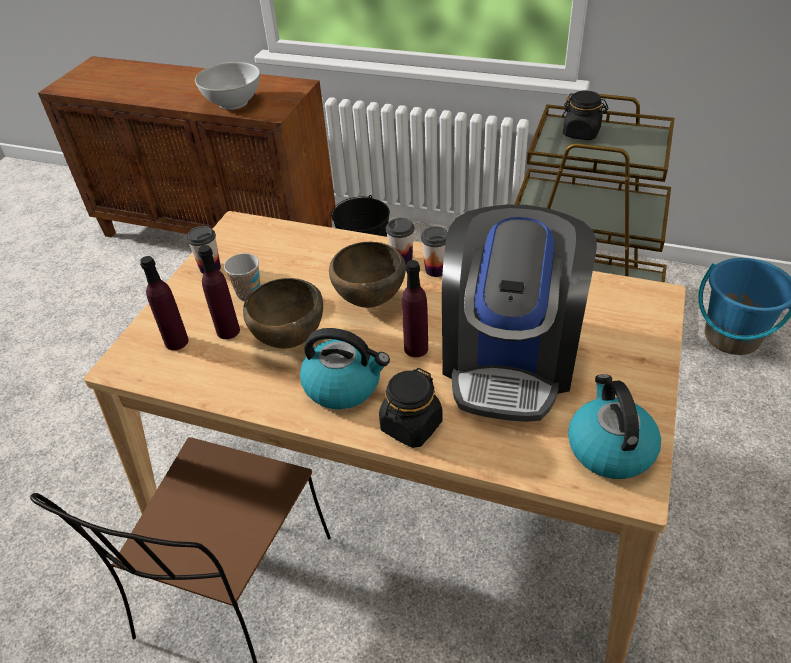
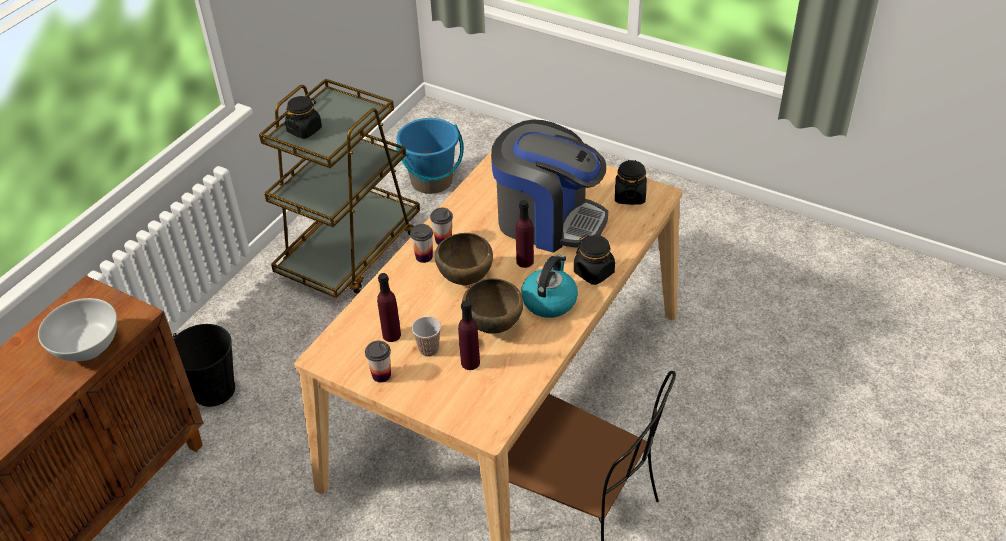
camera: 80 degrees left, 0 degrees up
(176, 342) = (472, 395): purple bottle -> purple bottle (391, 335)
(609, 447) = (629, 196): kettle -> black jar

